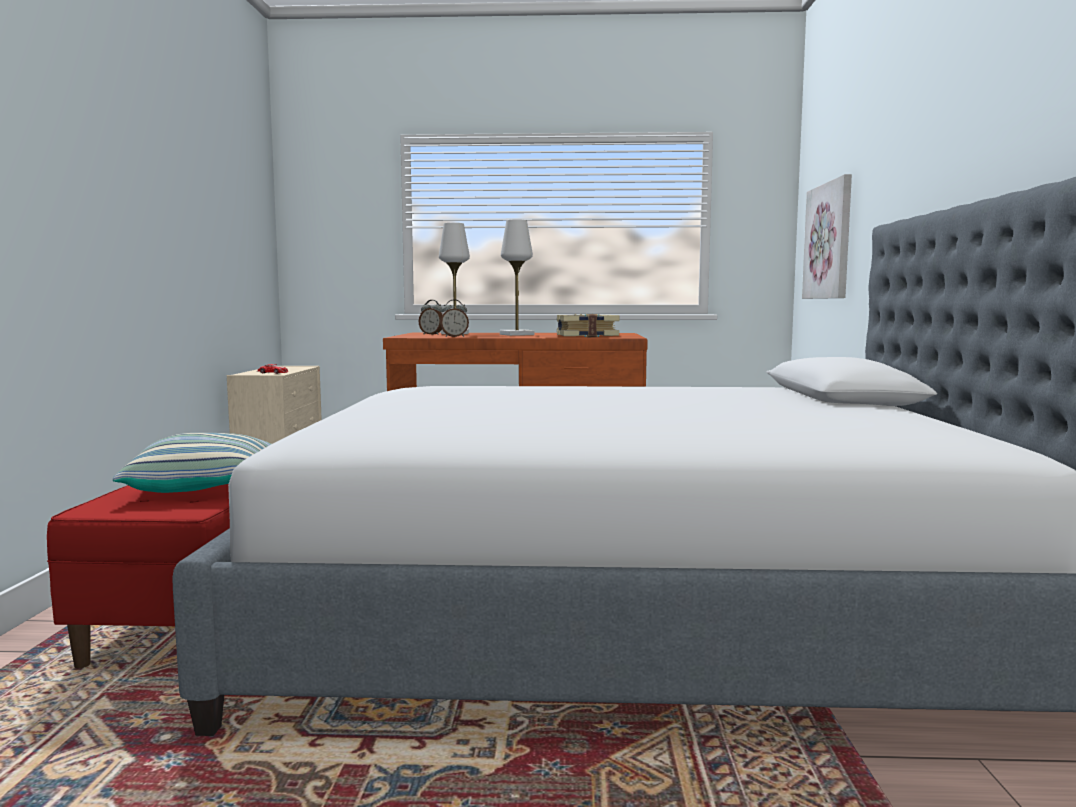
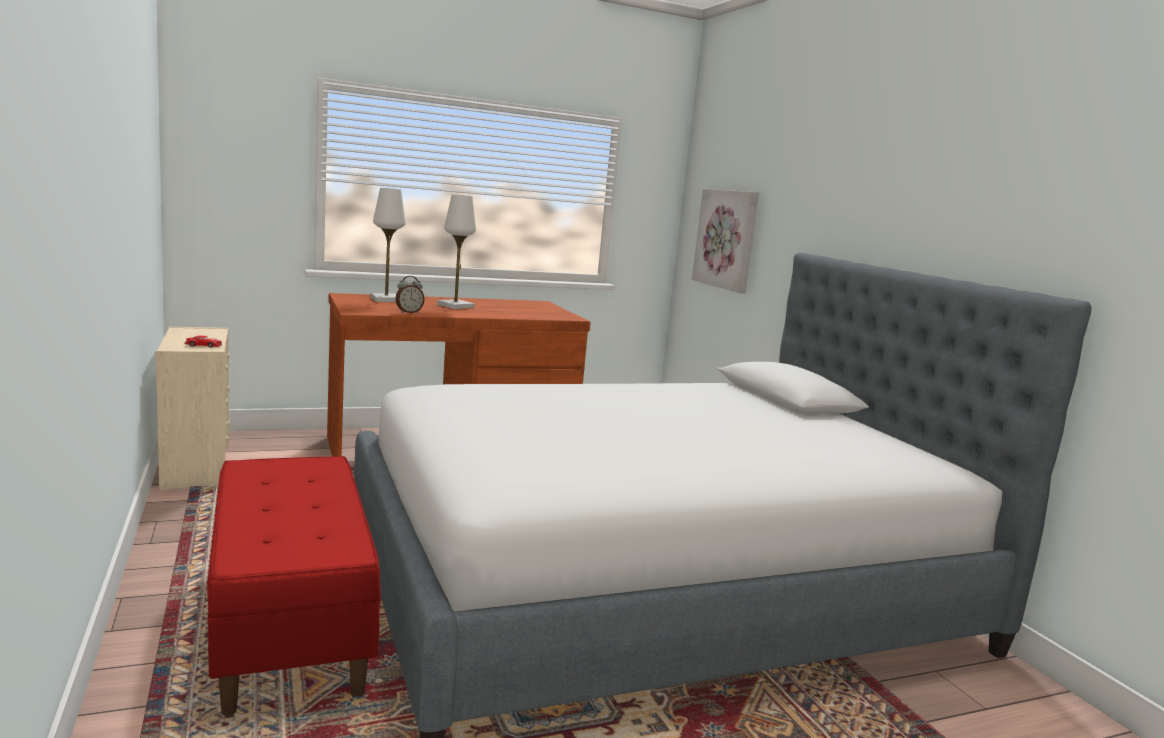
camera: 25 degrees left, 5 degrees up
(206, 487) = (309, 516): pillow -> none
(432, 334) = (369, 303): alarm clock -> none
(586, 336) = (529, 314): book -> none

